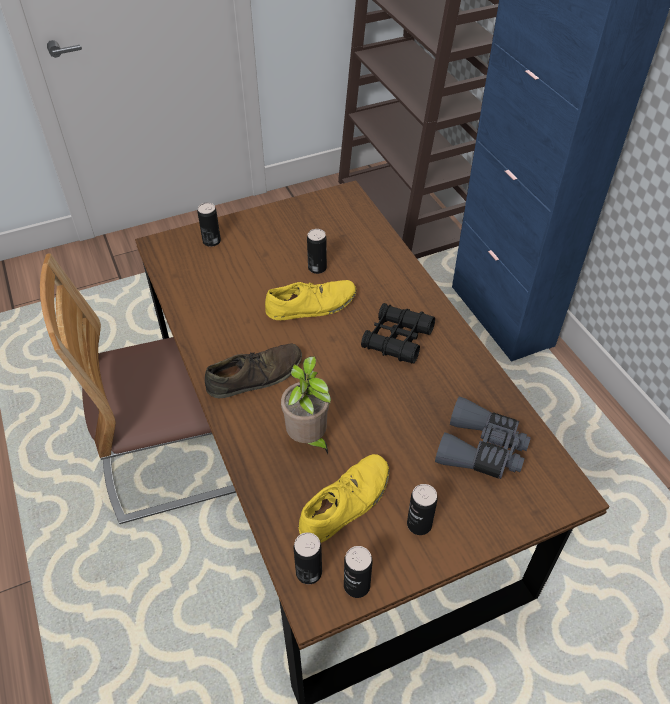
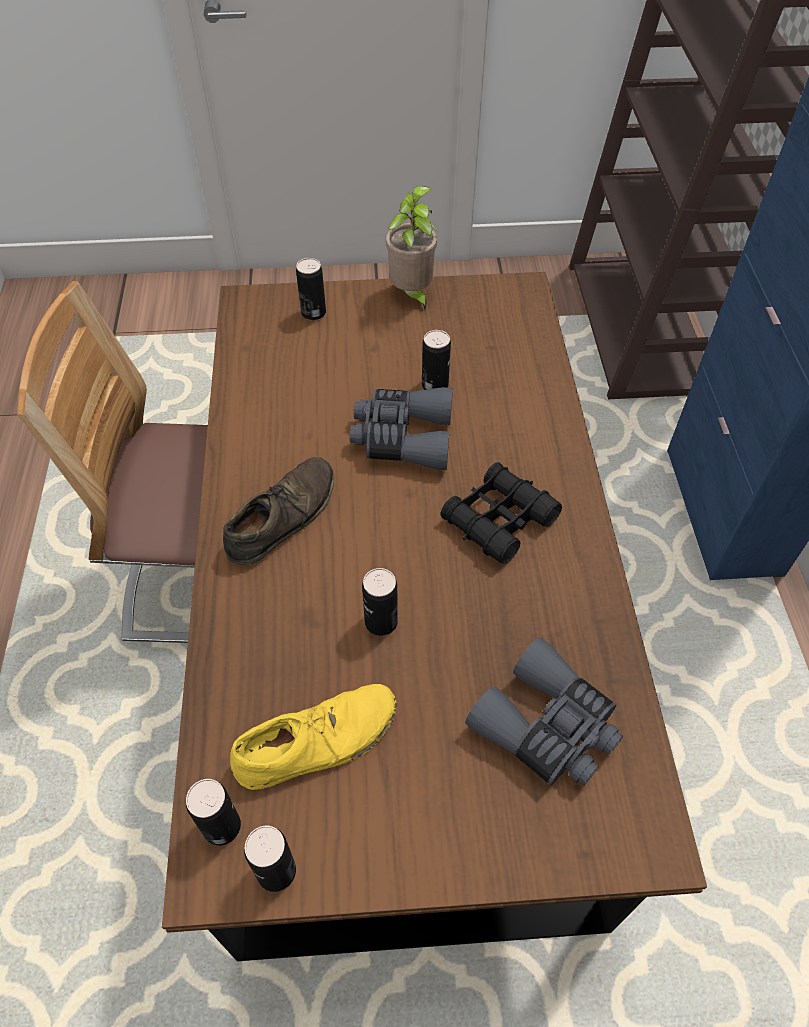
camera: 20 degrees right, 5 degrees up
(255, 376) = (282, 517): brown shoe -> brown shoe turned 45 degrees counterclockwise
(308, 439) = (310, 630): potted plant -> potted plant (411, 295)
(311, 305) = (402, 437): yellow shoe -> grey binoculars
(419, 524) = (404, 811): can -> can (381, 622)

